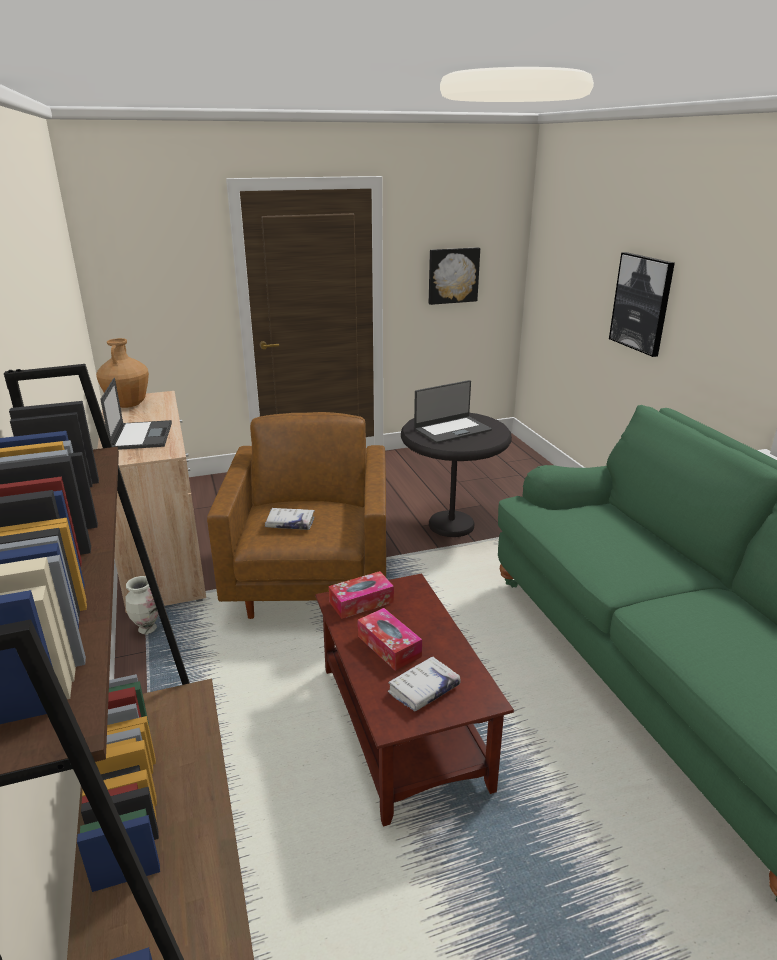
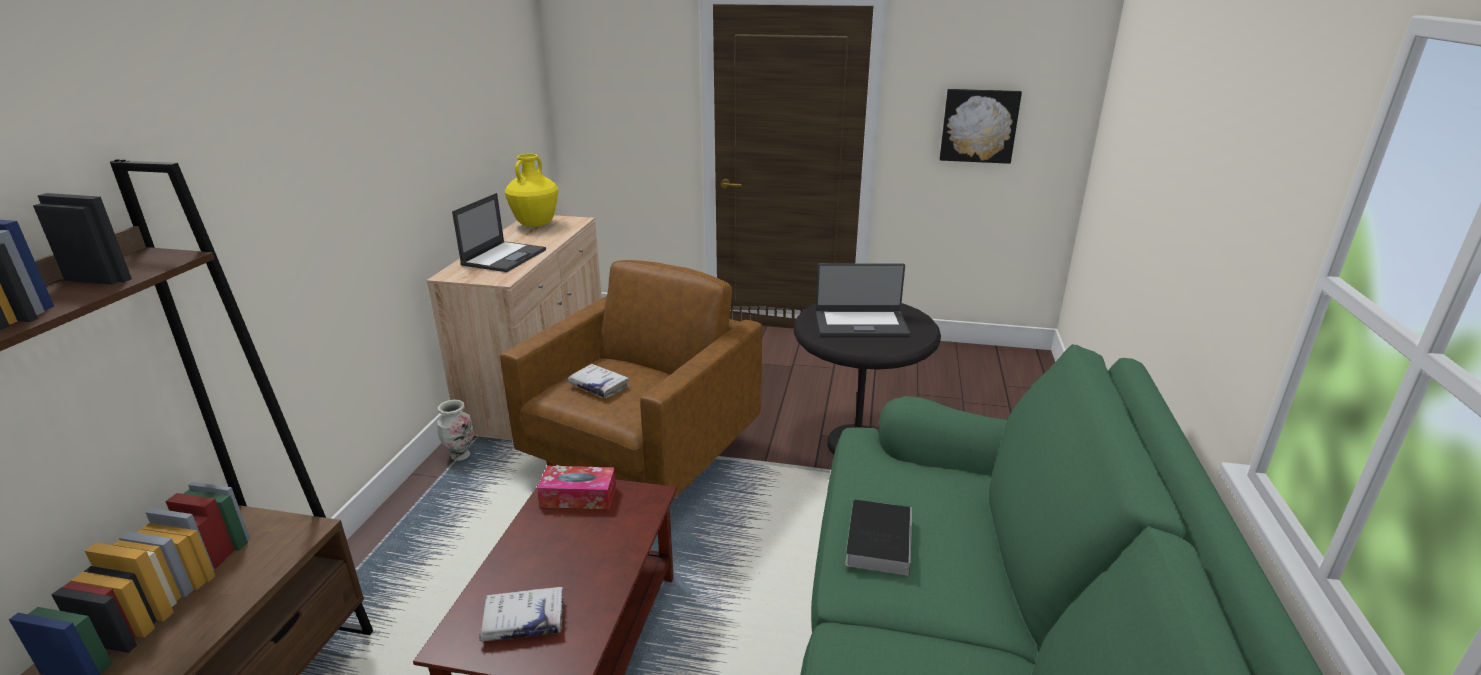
camera: 30 degrees right, 0 degrees up
(128, 405) = (535, 225): brown vase -> yellow vase
(389, 646) = (548, 557): tissue box -> none
(603, 553) = (878, 539): none -> book
(641, 303) = (1174, 193): picture -> none

